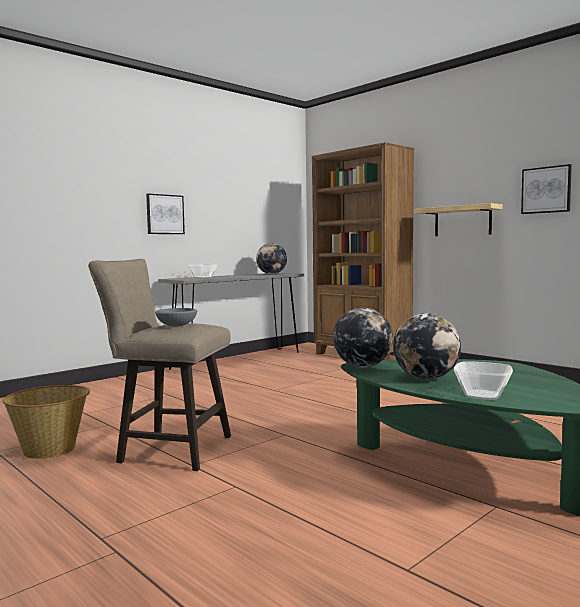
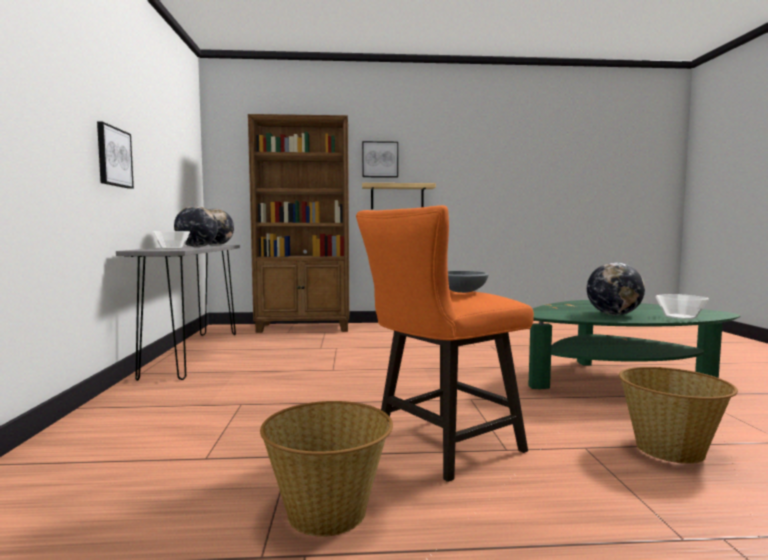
camera: 50 degrees left, 0 degrees up
(167, 449) = (440, 448): beige stool -> orange stool
(281, 516) = (670, 450): none -> basket
(362, 366) = (550, 315): globe -> globe (197, 247)
(546, 190) = (466, 177): picture -> picture (380, 159)

